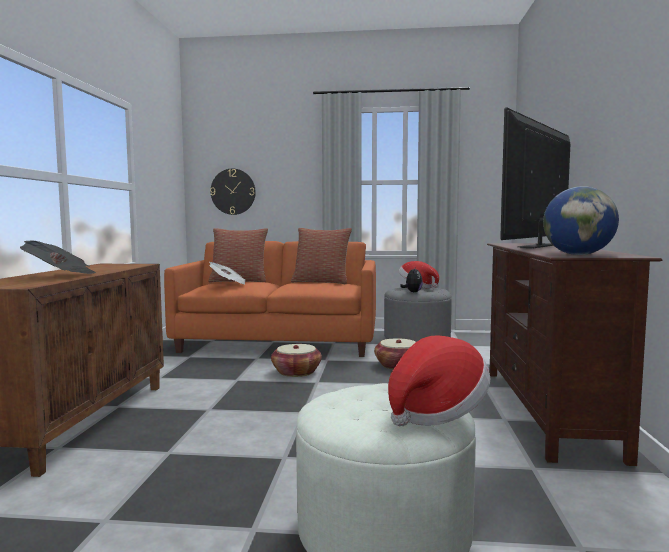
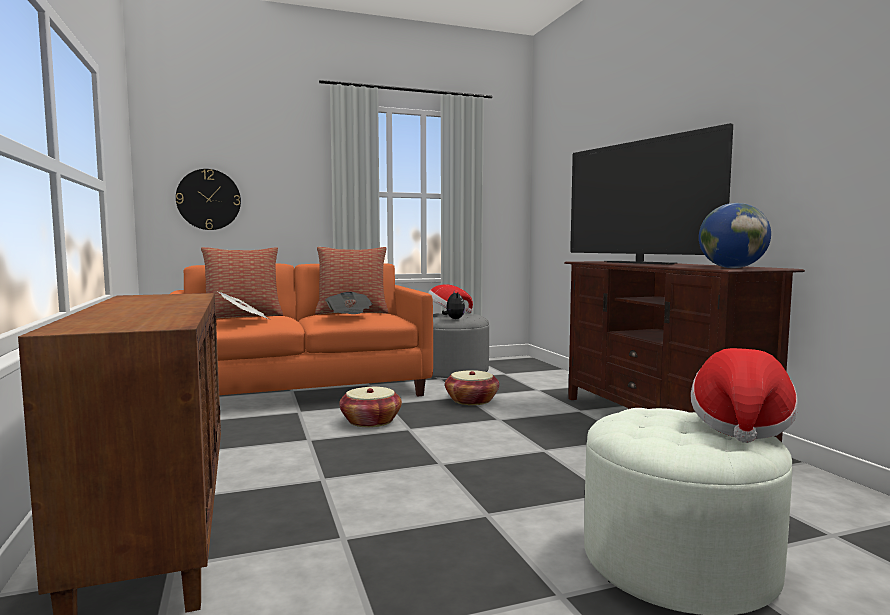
camera: 25 degrees left, 0 degrees up
(61, 276) = (157, 312): newspaper -> newspaper (349, 316)
(538, 246) = (638, 263): television -> television turned 45 degrees counterclockwise

